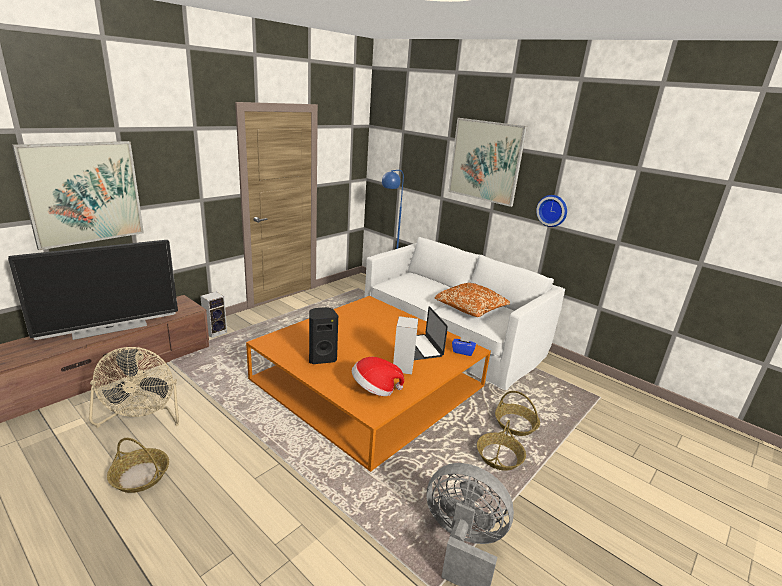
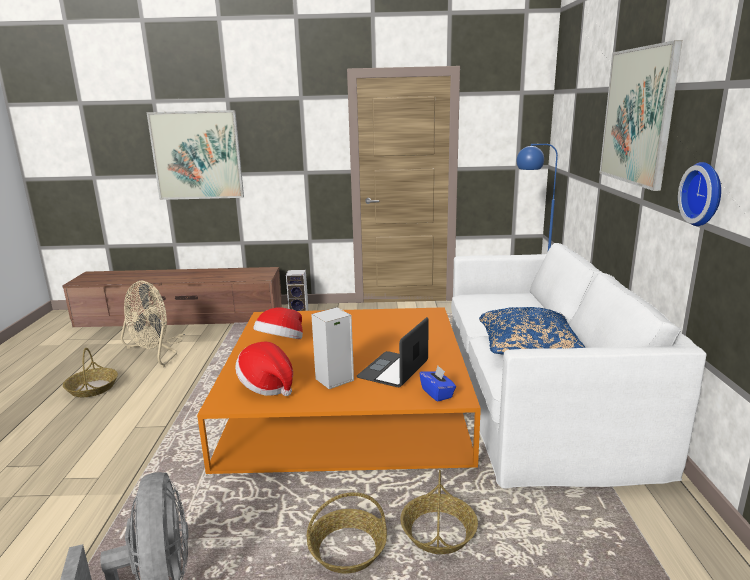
camera: 50 degrees right, 5 degrees down
(110, 328) = (192, 276): television -> none
(321, 358) = (281, 343): black speaker -> hat
(471, 307) = (528, 346): orange pillow -> blue pillow

